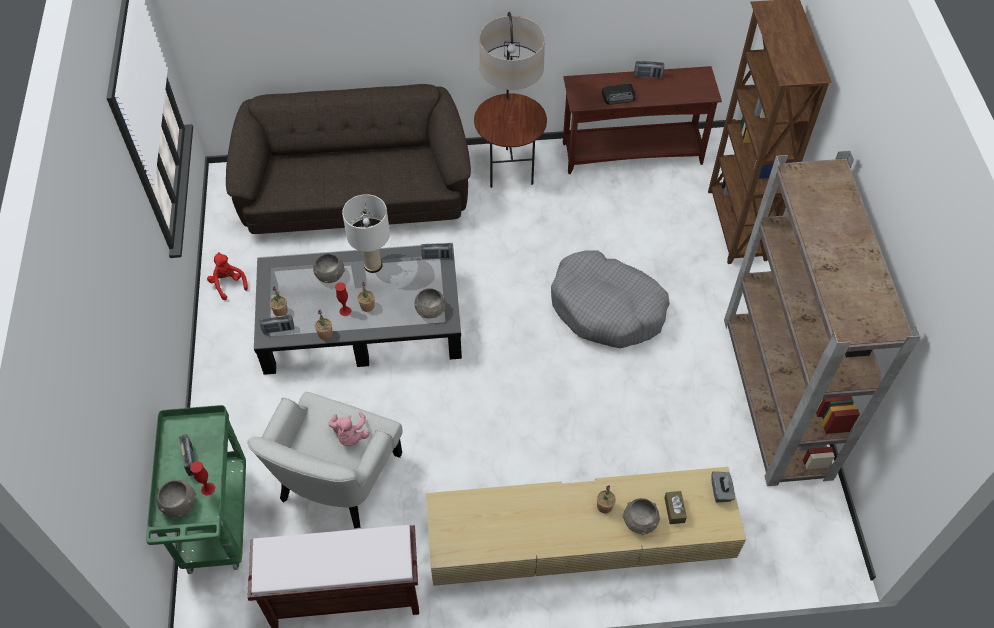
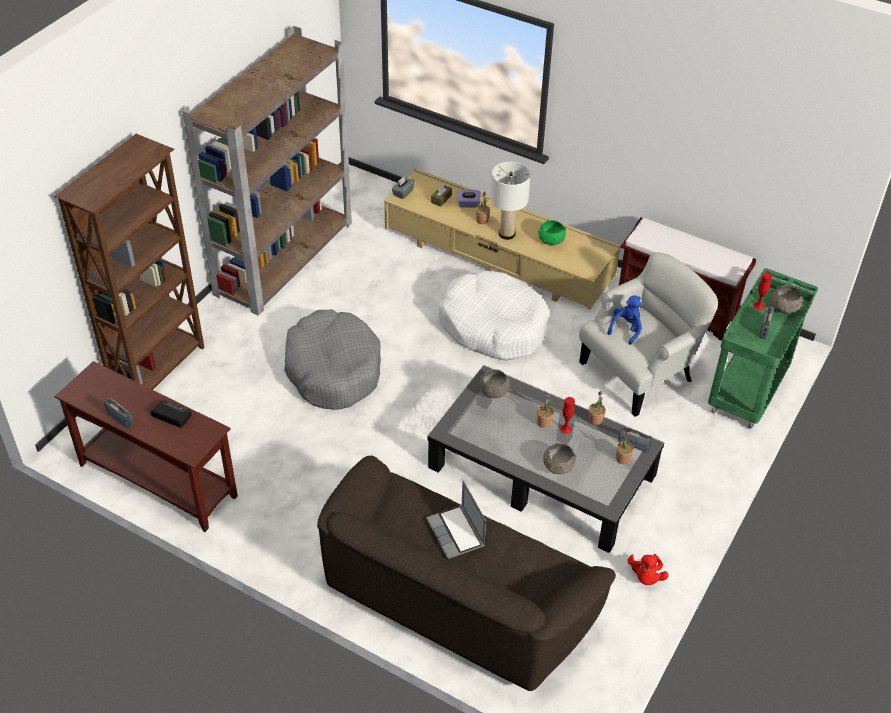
camera: 145 degrees left, 10 degrees down
(350, 435) = (626, 329): pink plush toy -> blue plush toy
(367, 178) = (456, 533): none -> laptop
(372, 265) = (513, 454): white table lamp -> white table lamp (507, 234)
(437, 256) = (451, 430): radio -> none
(509, 169) = (285, 534): floor lamp -> none
(510, 525) = (551, 240): none -> green bowl
(512, 444) = (493, 326): none -> white dog bed
(640, 522) = (468, 204): grey bowl -> purple tissue box

